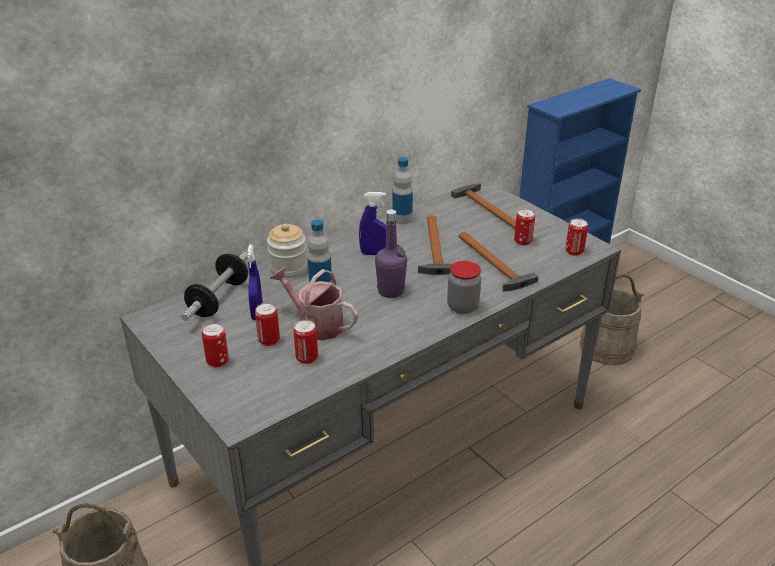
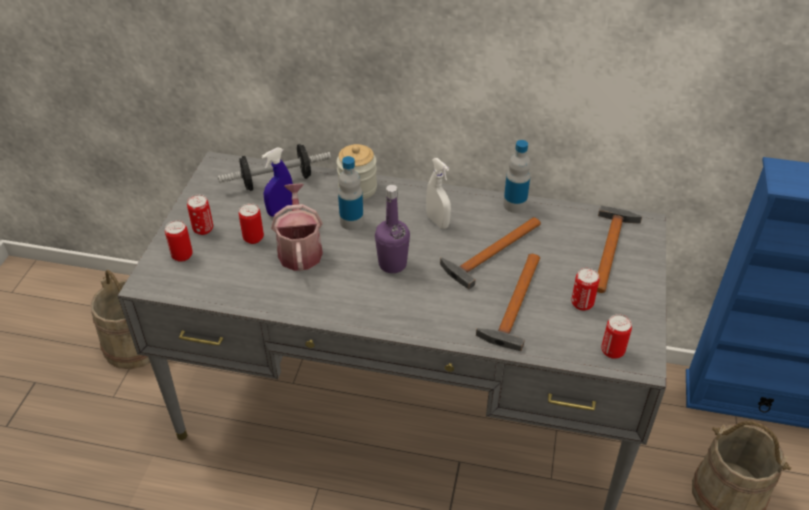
camera: 50 degrees right, 10 degrees up
(307, 358) = (252, 271): can -> can (182, 255)
(374, 254) = (437, 221): blue spray bottle -> white spray bottle
(462, 307) = (420, 321): jar -> none

